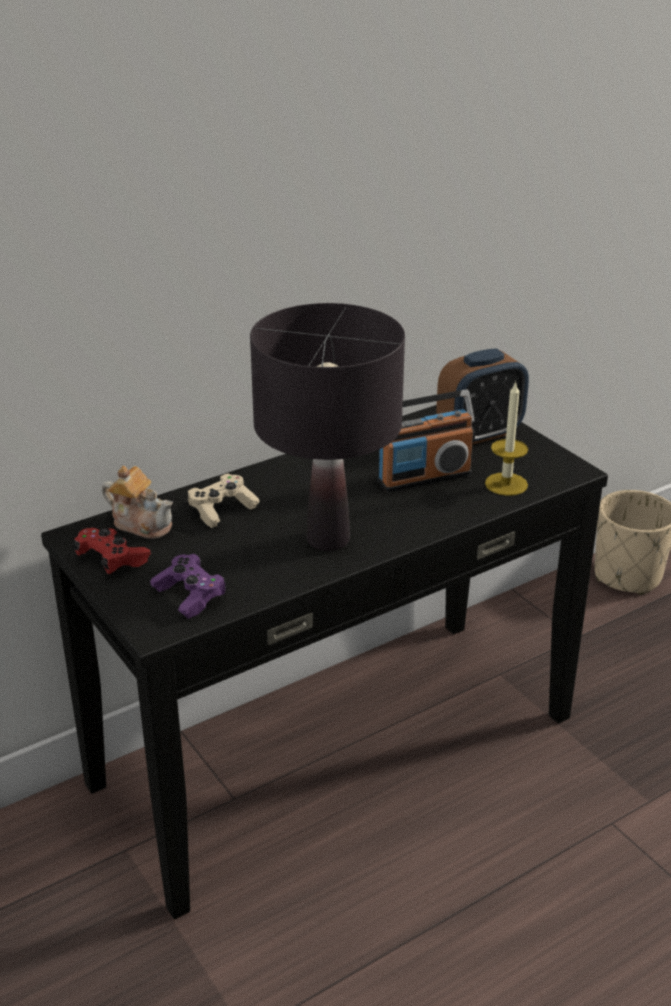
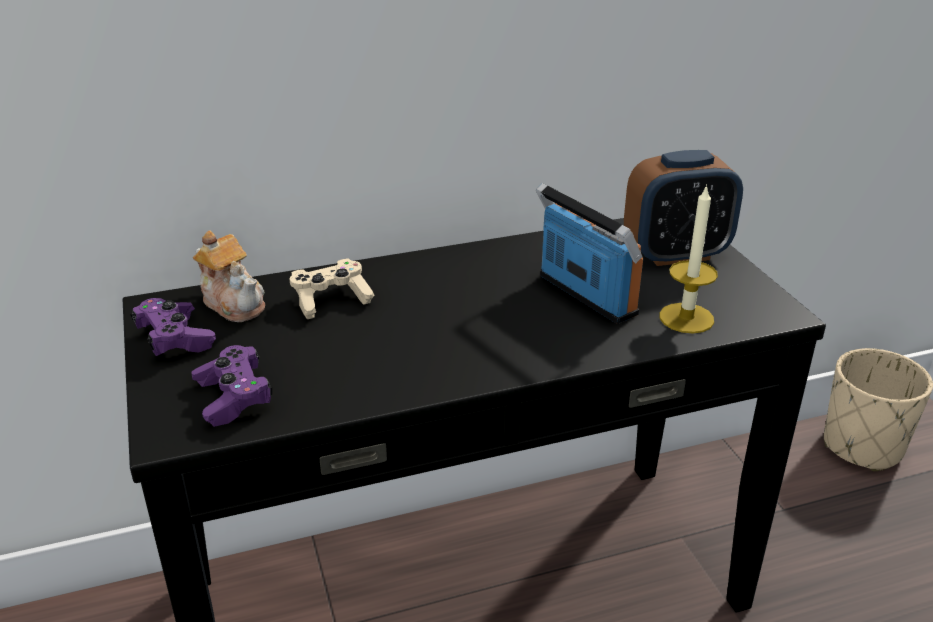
camera: 15 degrees right, 0 degrees up
(112, 559) = (175, 339): red game controller -> purple game controller
(327, 540) = (433, 354): black table lamp -> none
(423, 477) = (586, 295): radio -> radio turned 120 degrees counterclockwise

